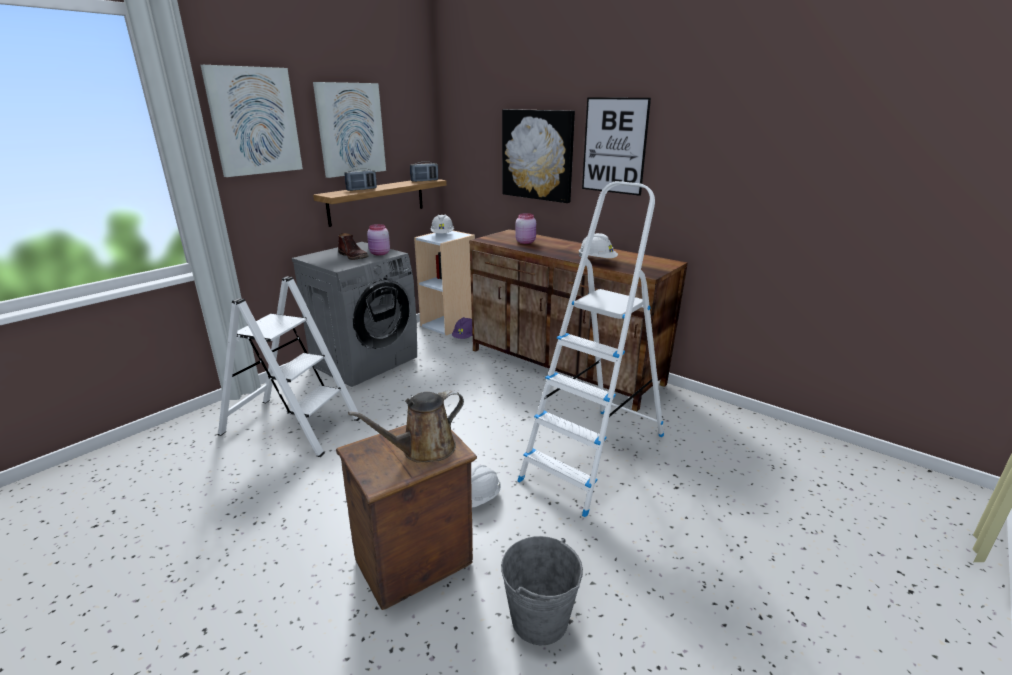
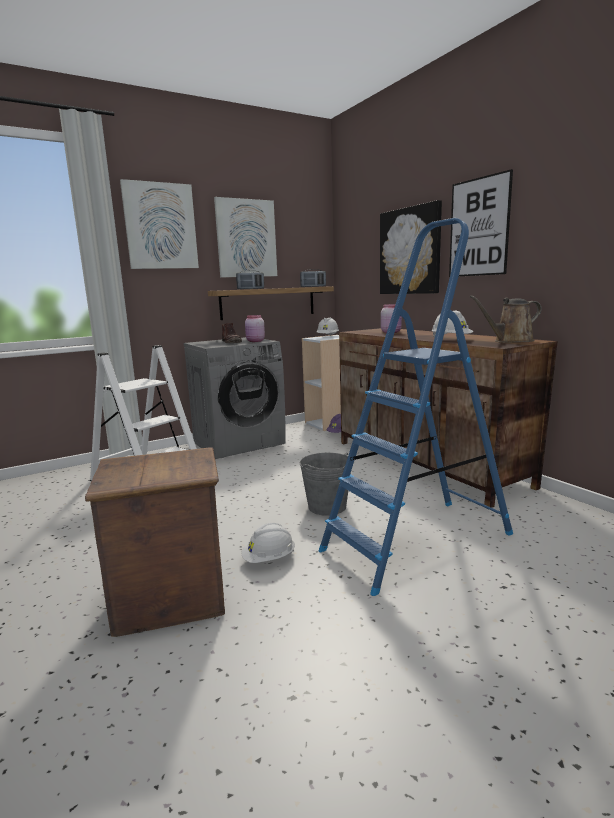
camera: 20 degrees right, 10 degrees down
(423, 450) = (171, 468): brown watering can -> brown watering can (510, 341)
(539, 619) = (260, 686): grey bucket -> grey bucket (327, 506)
(595, 457) = (417, 542): white step ladder -> blue step ladder

